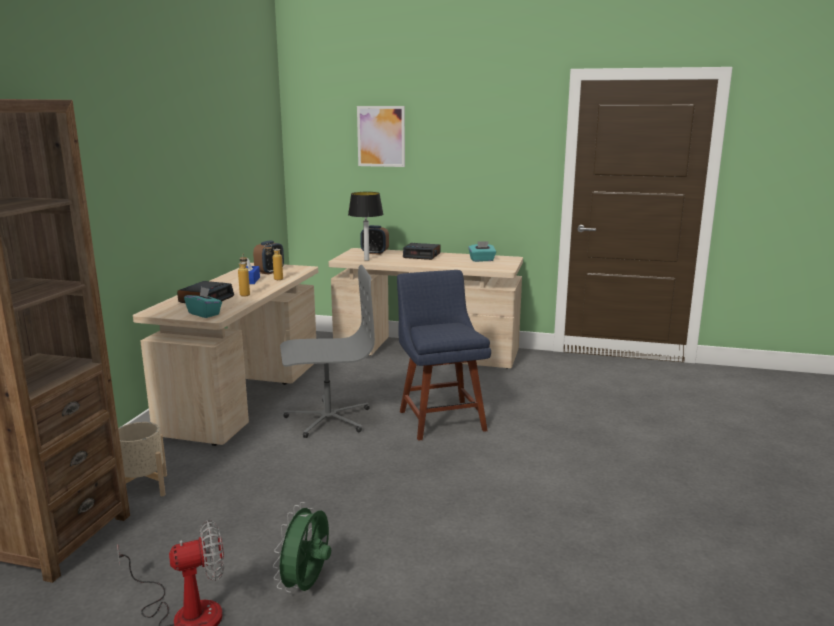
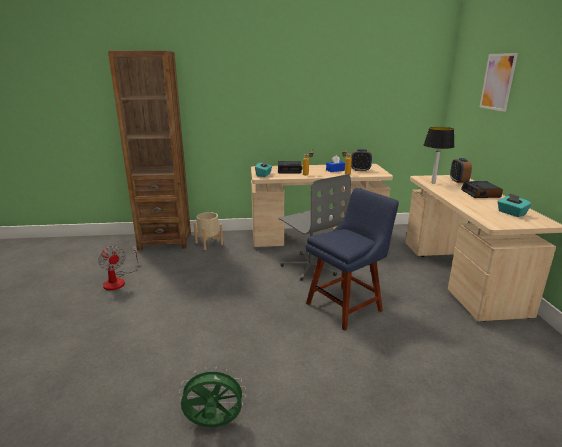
camera: 70 degrees right, 5 degrees up
(307, 585) = (138, 304): green fan -> green fan (213, 424)

